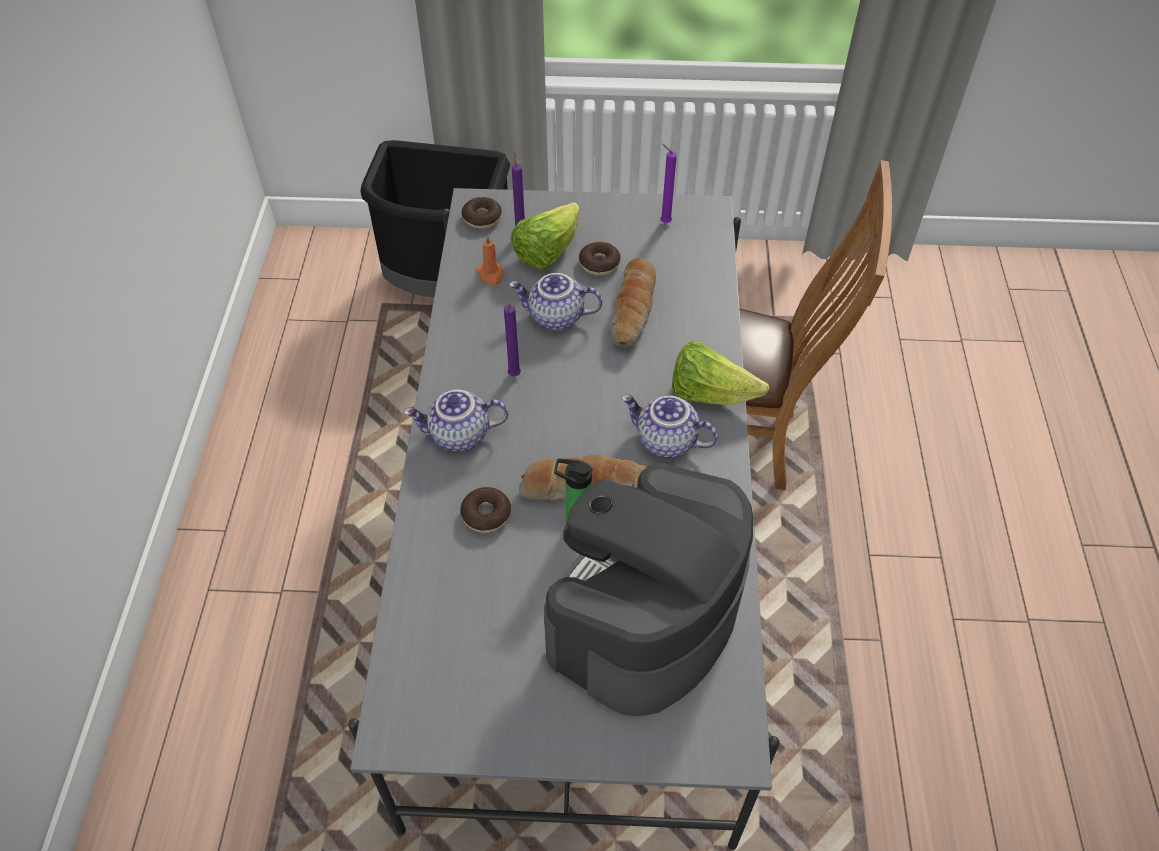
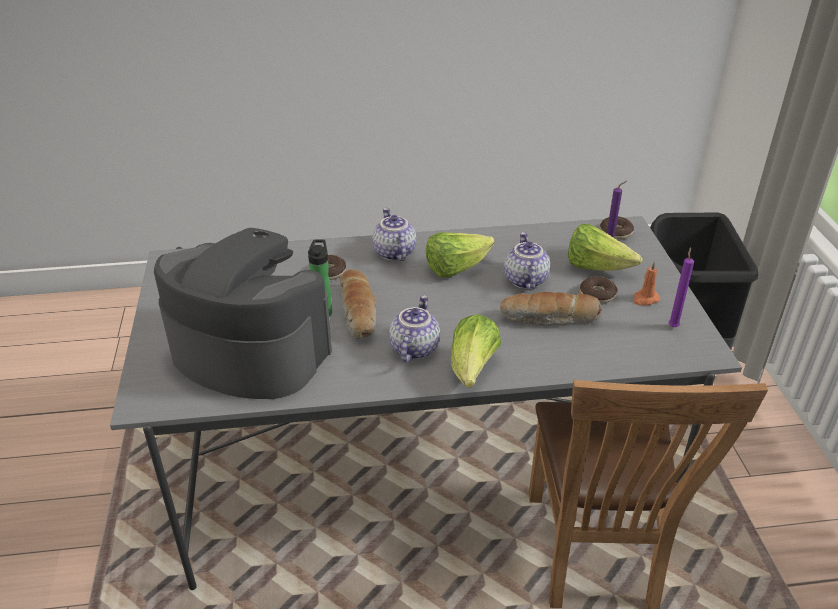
camera: 80 degrees right, 15 degrees down
(491, 274) = (555, 245): orange candle -> orange candle (645, 299)
(515, 376) = (456, 268): purple candle -> lettuce

